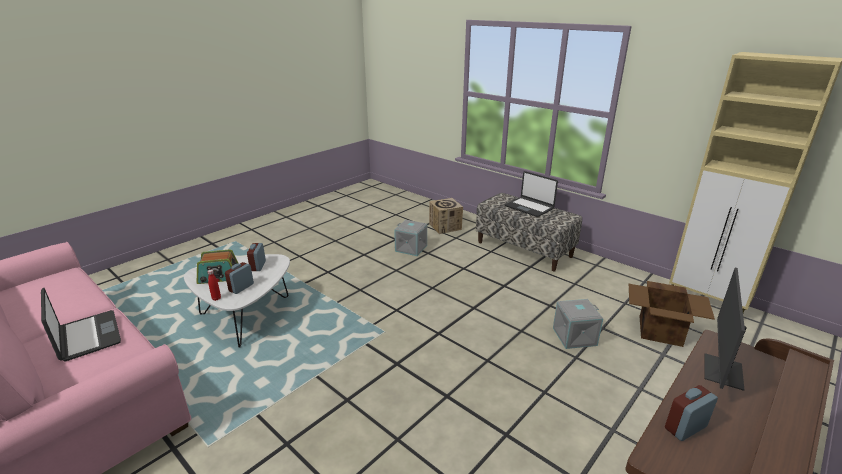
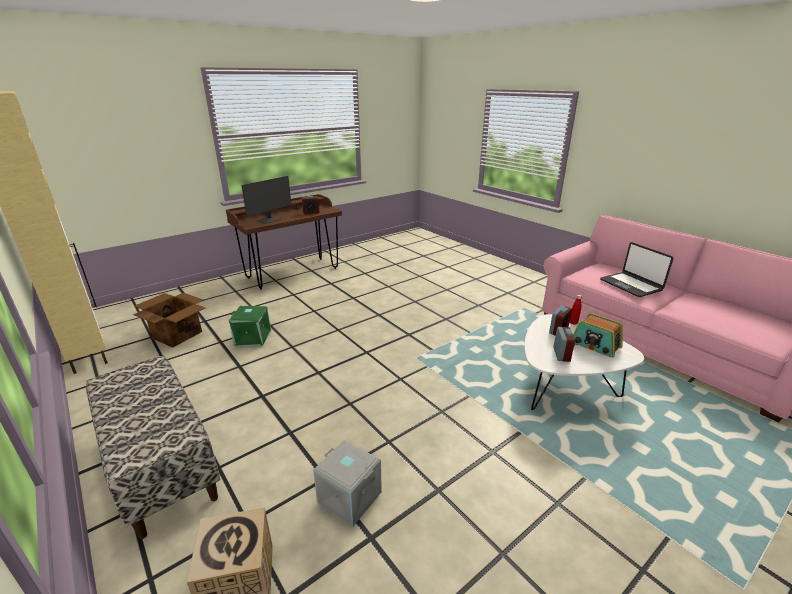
camera: 170 degrees left, 0 degrees up
(219, 276) = (595, 345): radio -> radio turned 135 degrees counterclockwise
(529, 207) = (131, 412): laptop -> none
(574, 337) = (253, 337): grey storage box -> green storage box

